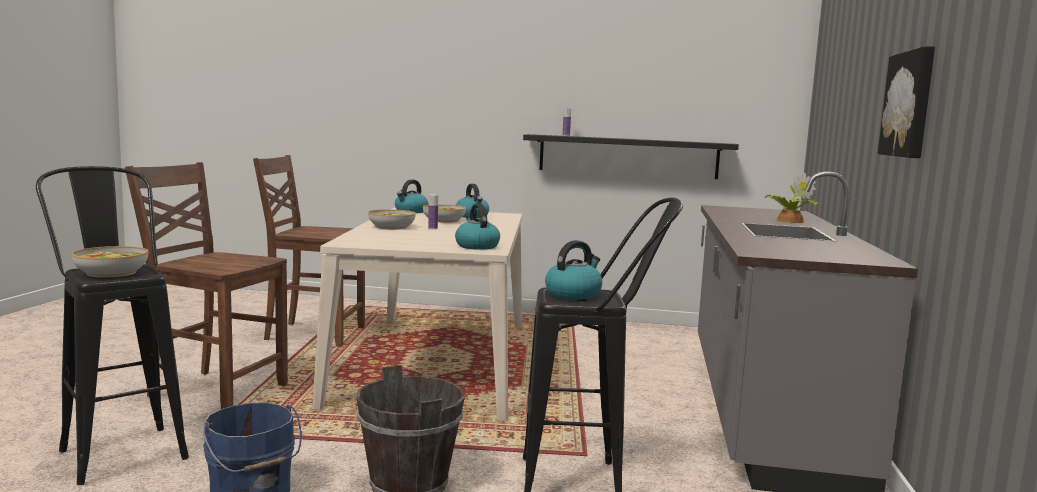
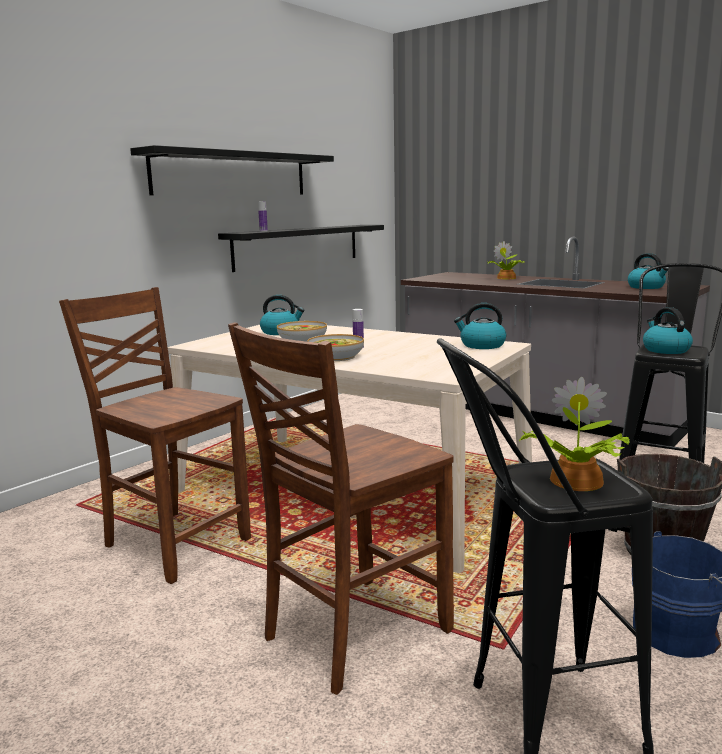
camera: 60 degrees left, 5 degrees up
(111, 272) = (574, 481): bowl -> potted plant
(313, 334) = (174, 543): brown chair -> brown chair turned 90 degrees clockwise
(411, 211) = (215, 344): kettle -> kettle (646, 287)
(552, 84) = (232, 174): none -> black shelf
(910, 104) = (642, 187): picture -> none

